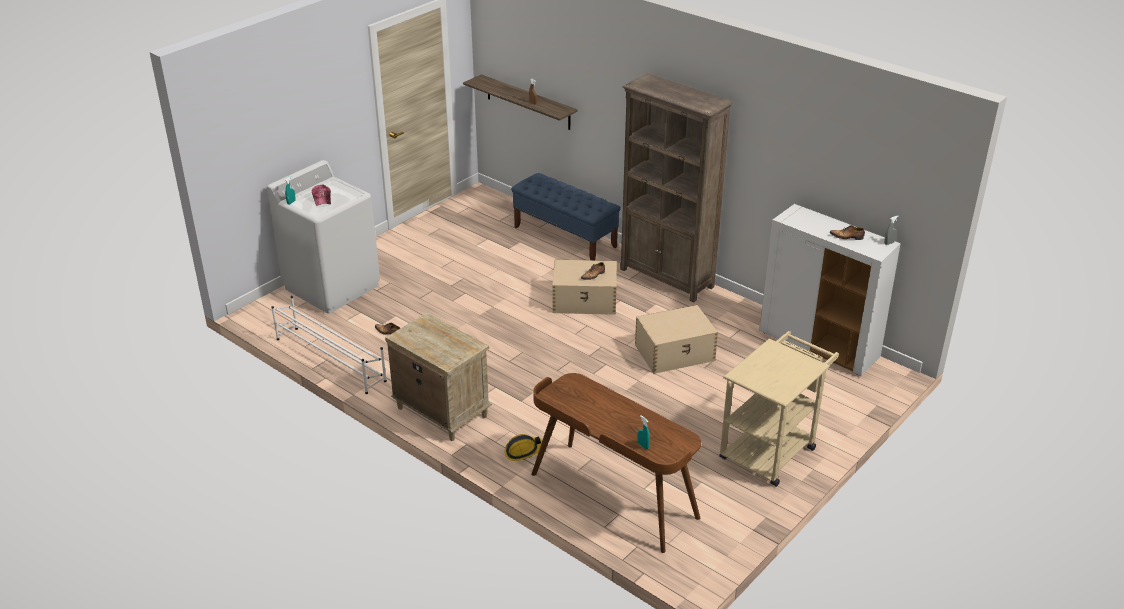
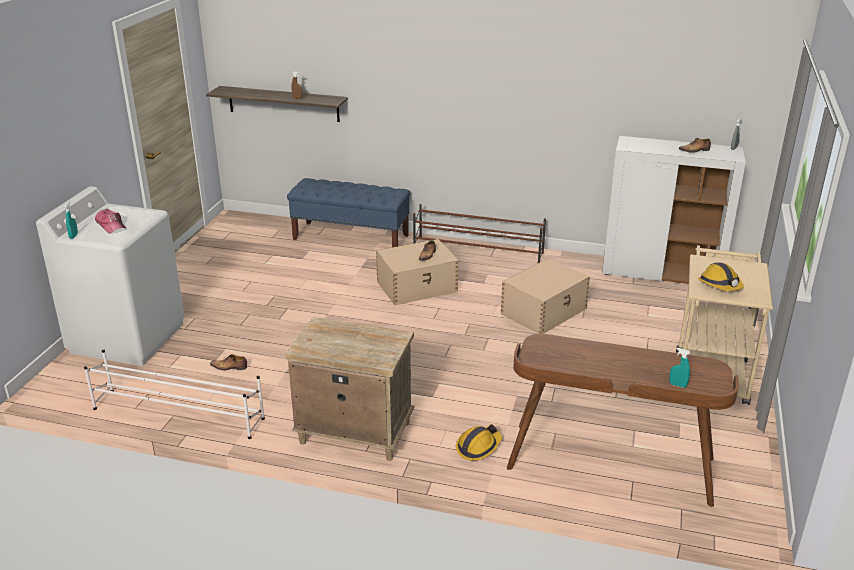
camera: 25 degrees left, 5 degrees down
(667, 278) = (478, 250): brown bookcase -> brown shoe rack
(761, 374) = (720, 285): none -> hard hat

